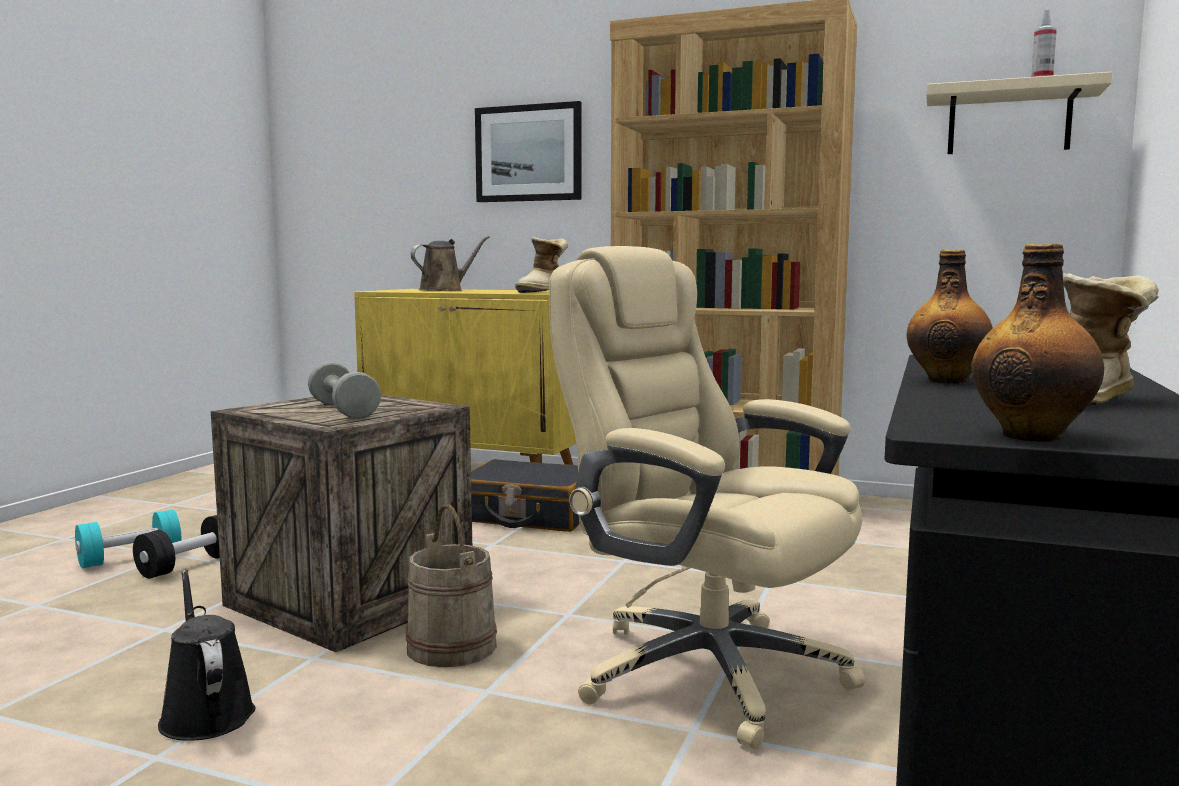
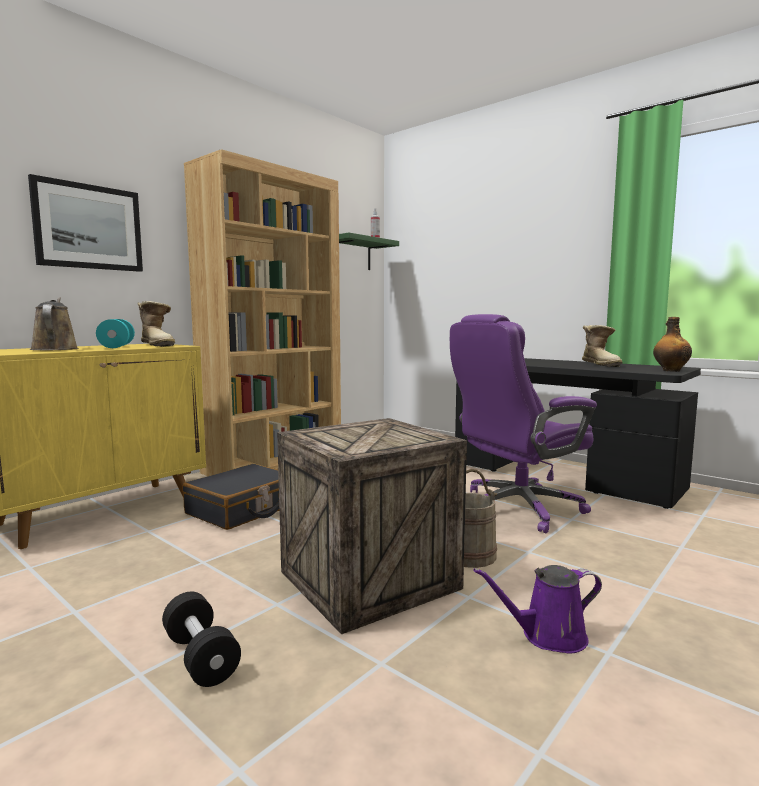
camera: 70 degrees left, 0 degrees up
(130, 558) = (122, 704): turquoise dumbbell -> turquoise dumbbell (117, 346)
(205, 713) = (548, 636): black watering can -> purple watering can
(343, 410) = (382, 435): grey dumbbell -> none
(705, 671) = (517, 508): beige office chair -> purple office chair
(947, 381) = (547, 365): bottle -> none
(1009, 121) = (352, 254): beige shelf -> green shelf

